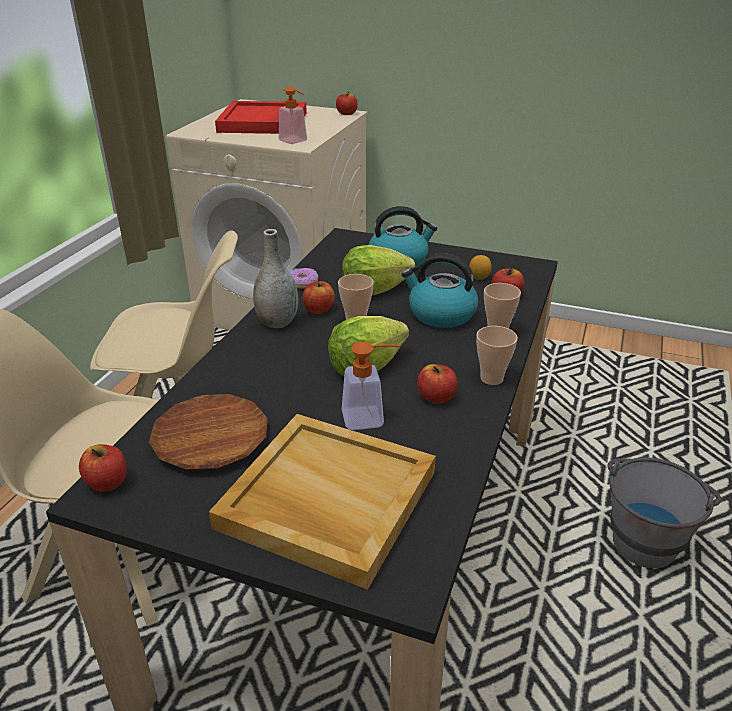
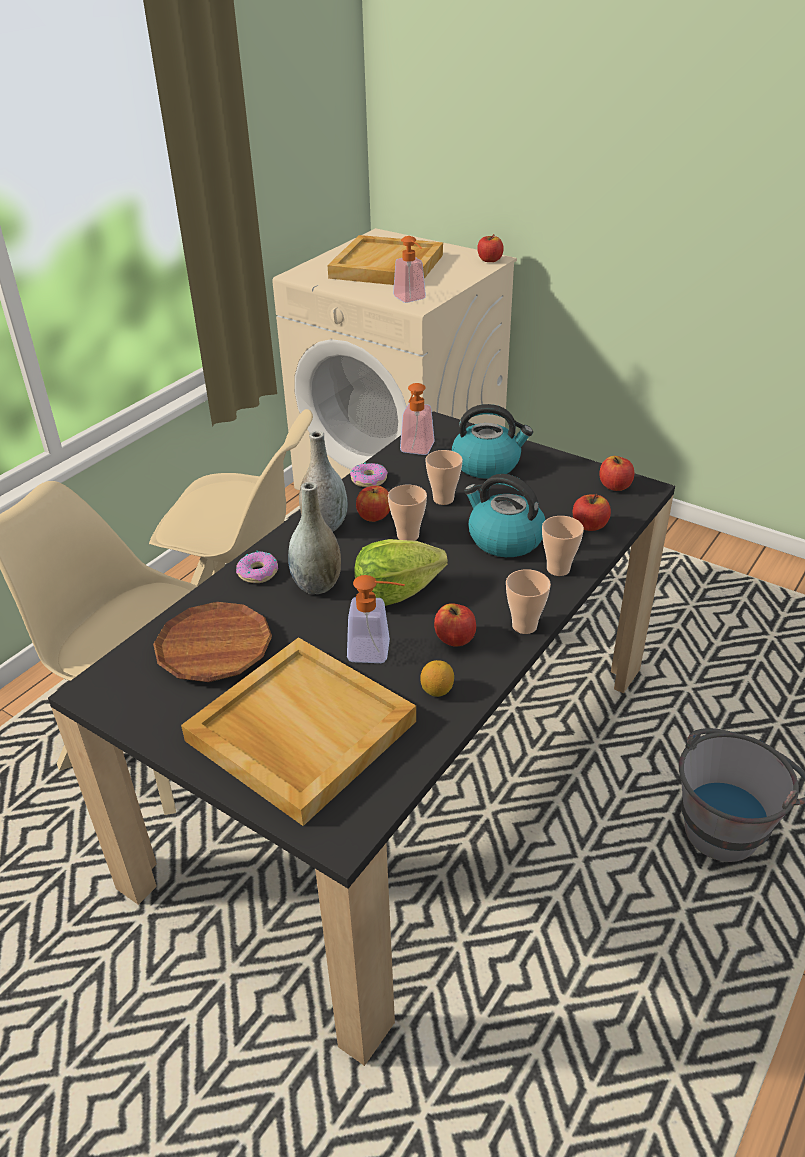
camera: 15 degrees right, 5 degrees up
(107, 482) = (107, 678): apple -> apple (615, 486)
(229, 367) = (258, 573): none -> donut
(264, 122) = (387, 266): red tray -> beige tray
(290, 370) = (317, 585): none -> grey vase
(333, 257) = (415, 451): none -> soap dispenser
(374, 290) = (443, 499): lettuce -> cup
(479, 277) = (569, 497): lemon -> lemon (437, 690)

